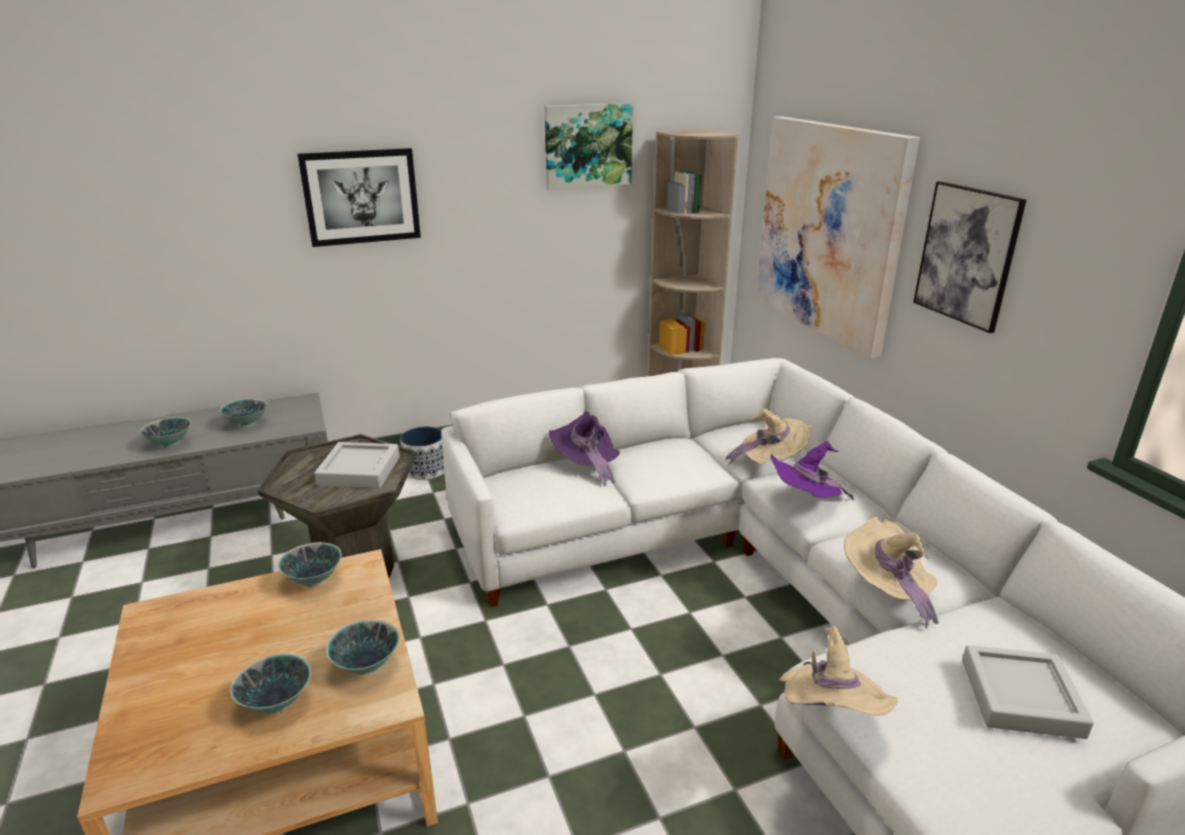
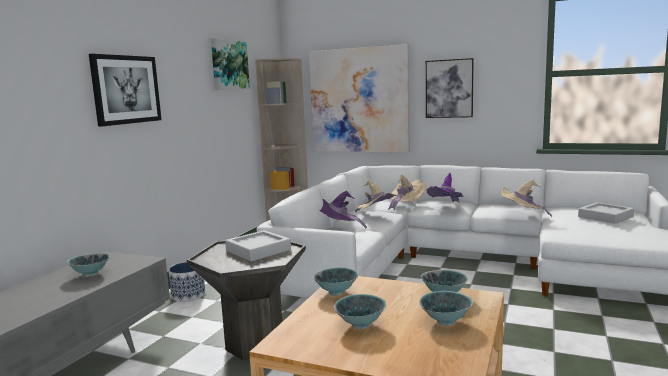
camera: 45 degrees left, 15 degrees down
(170, 444) = (48, 301): bowl -> bowl (361, 325)
(828, 716) = (581, 241): beige hat -> beige hat (376, 215)

